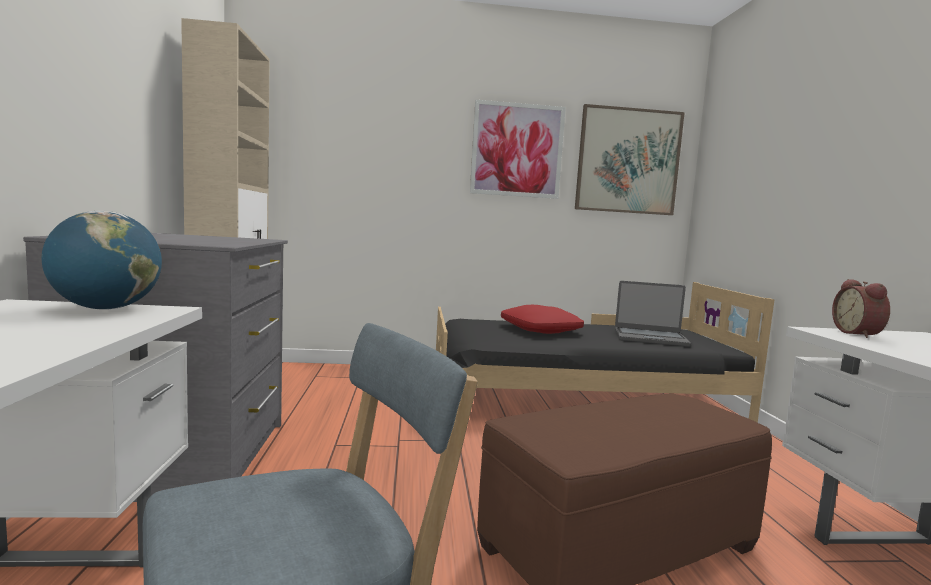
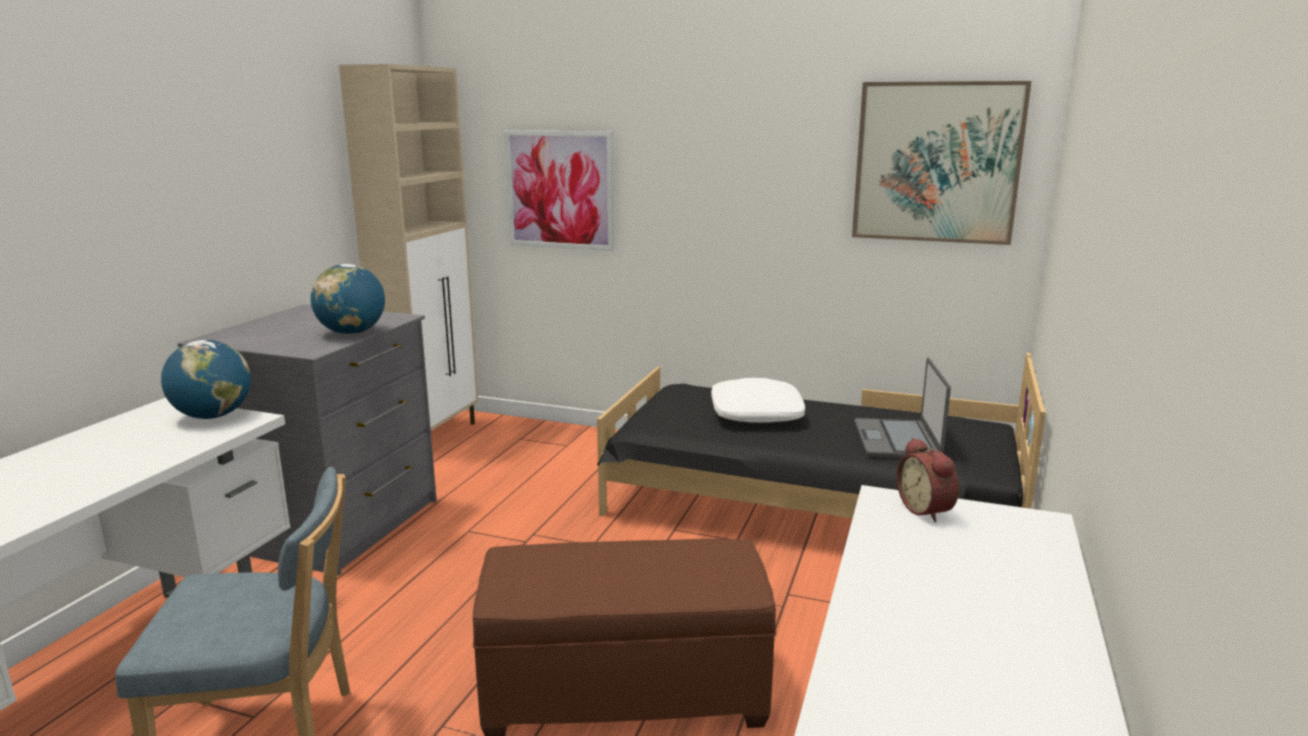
camera: 25 degrees right, 10 degrees up
(238, 241) = (352, 333): none -> globe
(517, 150) = (767, 155): picture -> picture (560, 190)
(539, 329) = (755, 413): red pillow -> white pillow
(650, 338) = (897, 441): laptop -> laptop turned 60 degrees clockwise
(859, 334) = (927, 510): alarm clock -> alarm clock turned 45 degrees counterclockwise

